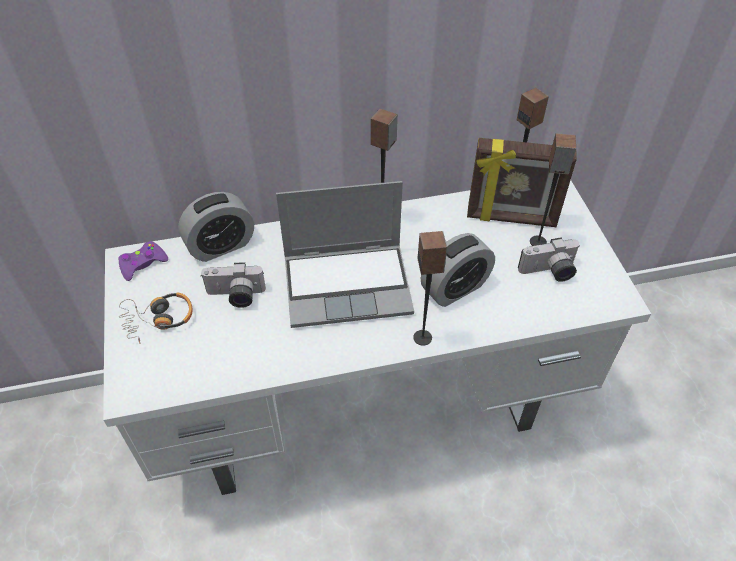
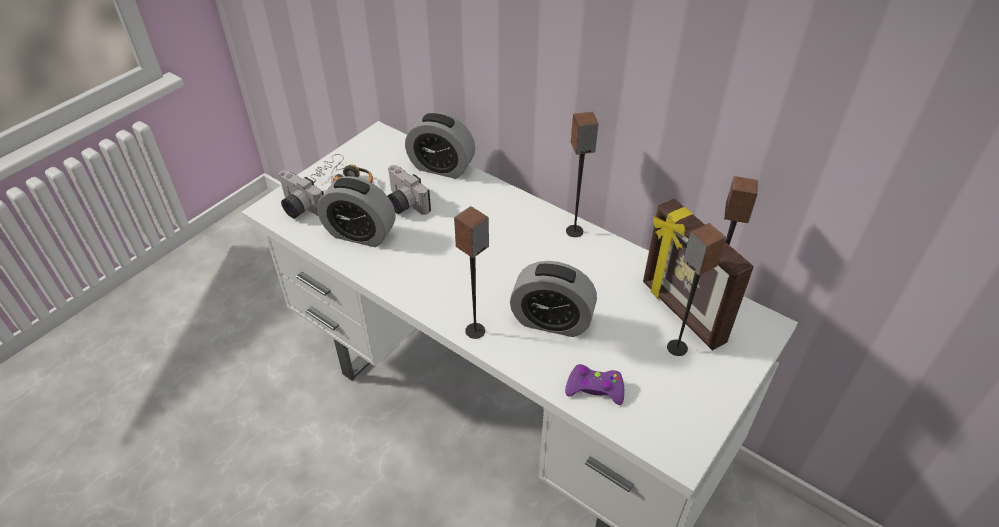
camera: 50 degrees right, 5 degrees down
(143, 264) = (383, 144): purple game controller -> purple game controller (594, 389)
(239, 346) = (360, 234): none -> alarm clock
(349, 285) = (481, 255): laptop -> none
(549, 272) = (648, 376): camera -> camera (298, 208)

